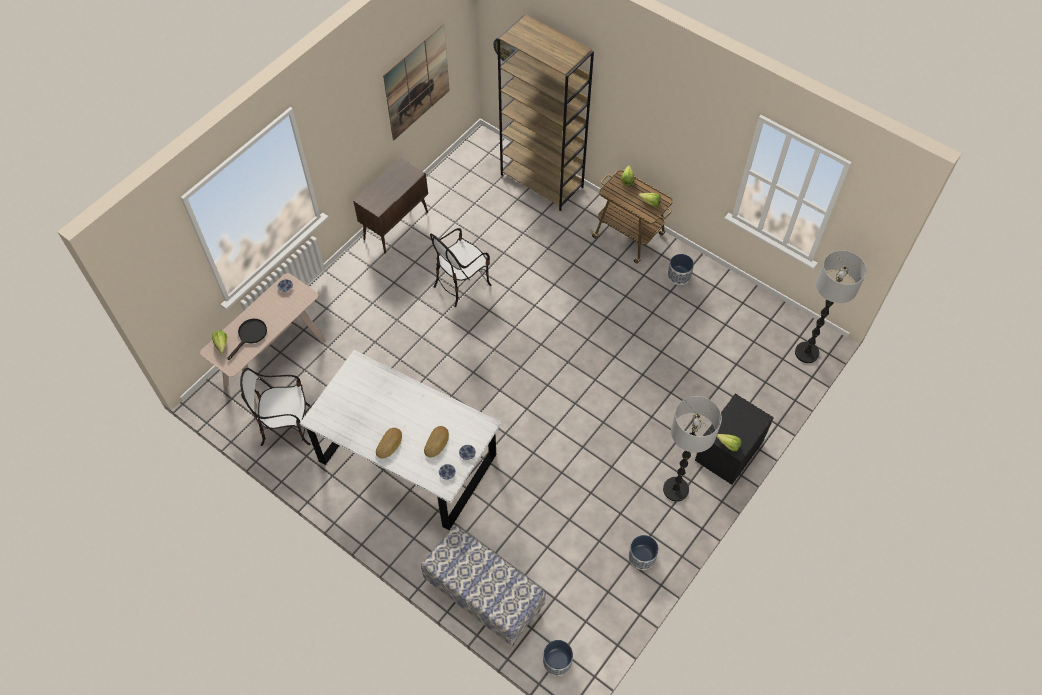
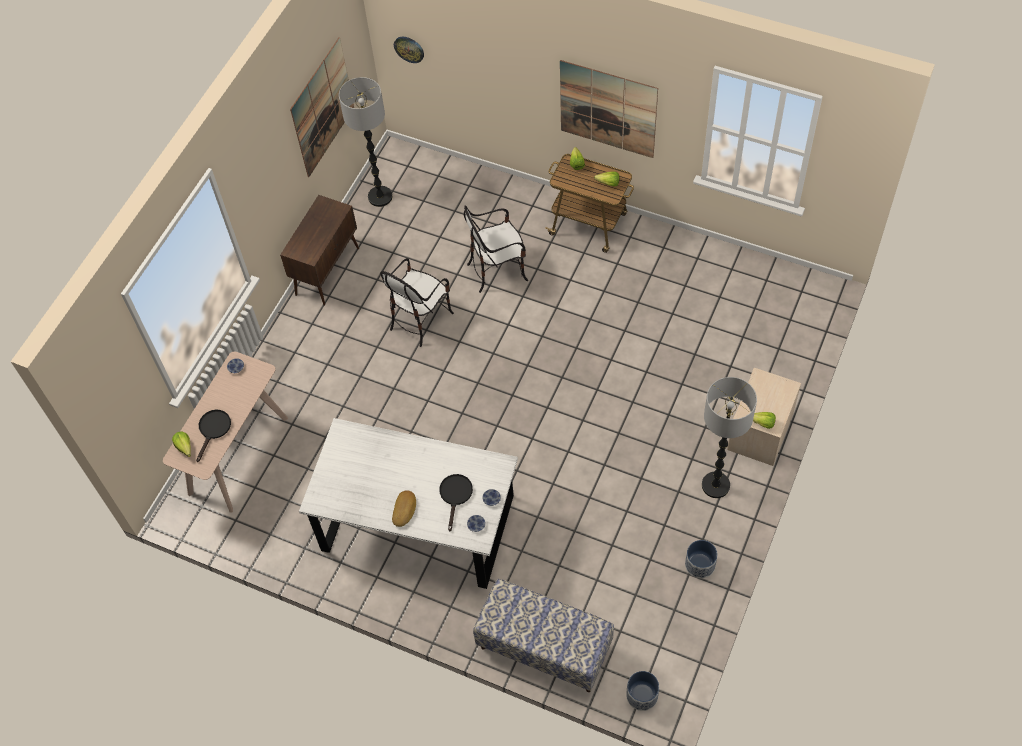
camera: 10 degrees left, 0 degrees up
(287, 426) = (273, 521): chair -> chair (497, 270)
(437, 443) = (455, 495): bread -> black frying pan
(542, 181) = (476, 184): brown bookcase -> none
(662, 136) = (608, 109): none -> picture
(679, 275) = (655, 255): planter -> none
(728, 451) = (760, 431): black nightstand -> beige nightstand
(806, 353) = (813, 307): floor lamp -> floor lamp (380, 197)

